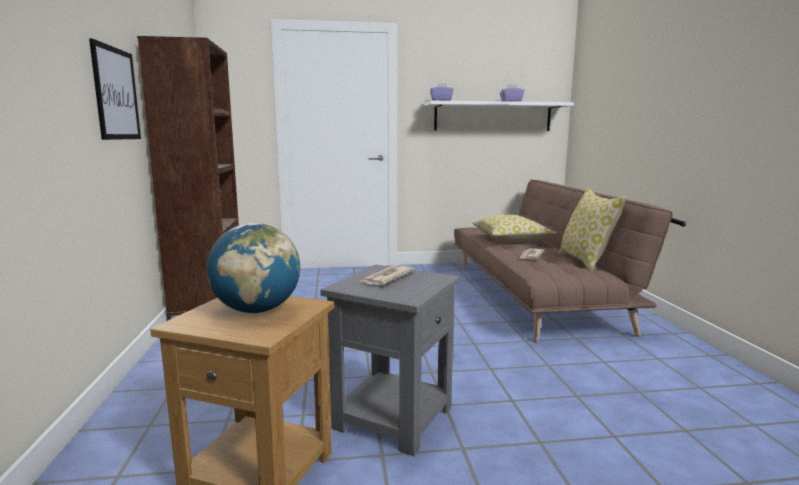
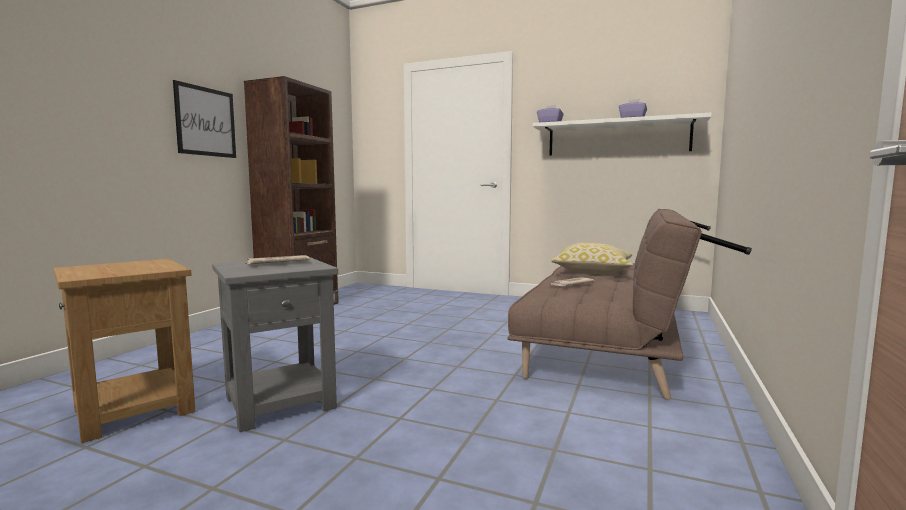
camera: 30 degrees right, 5 degrees down
(257, 310) = (131, 267): globe -> none
(586, 261) = (630, 296): pillow -> none

